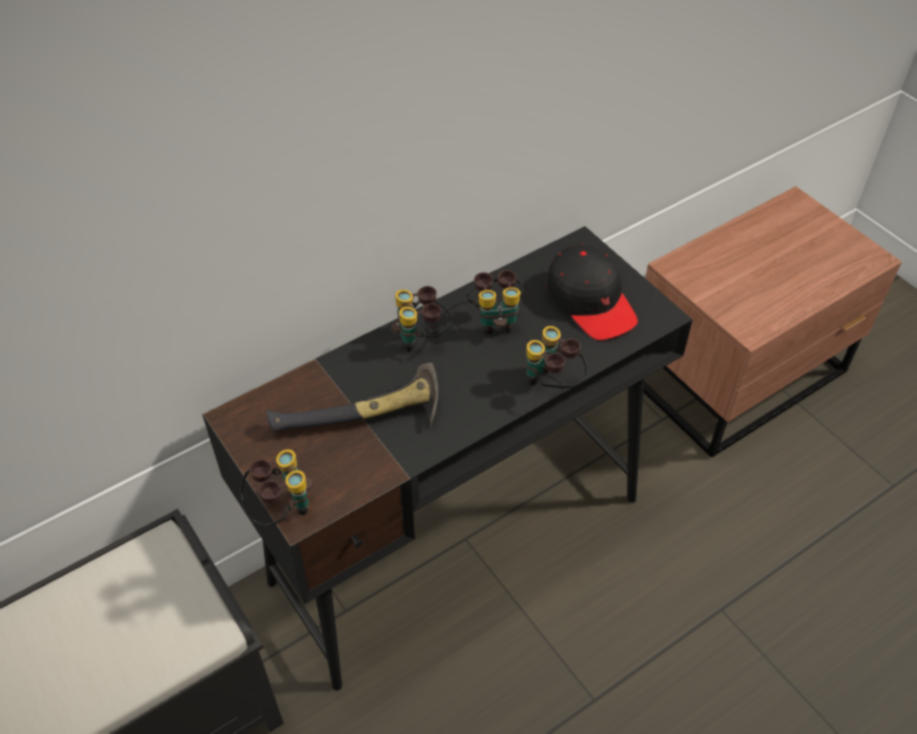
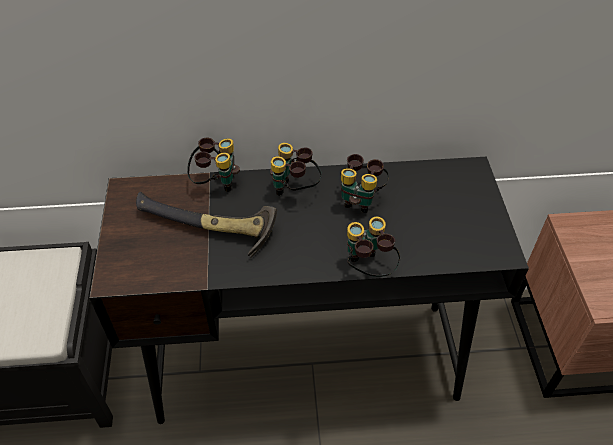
camera: 30 degrees right, 0 degrees up
(281, 509) = (104, 268): binoculars -> binoculars (216, 182)
(590, 301) = (448, 216): black cap -> none

